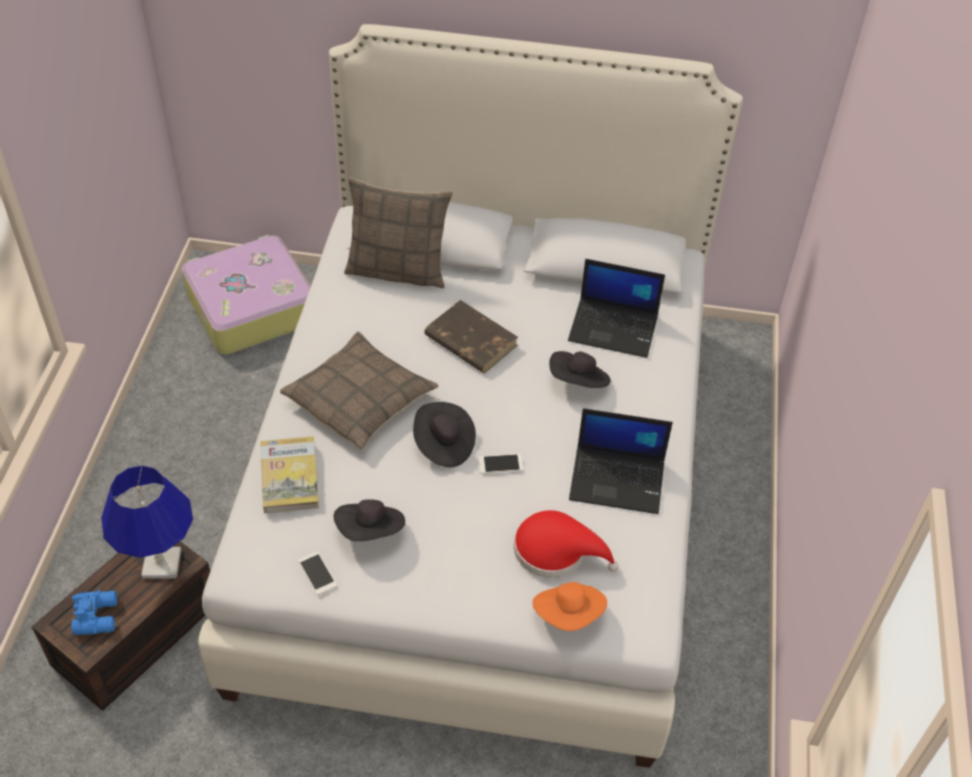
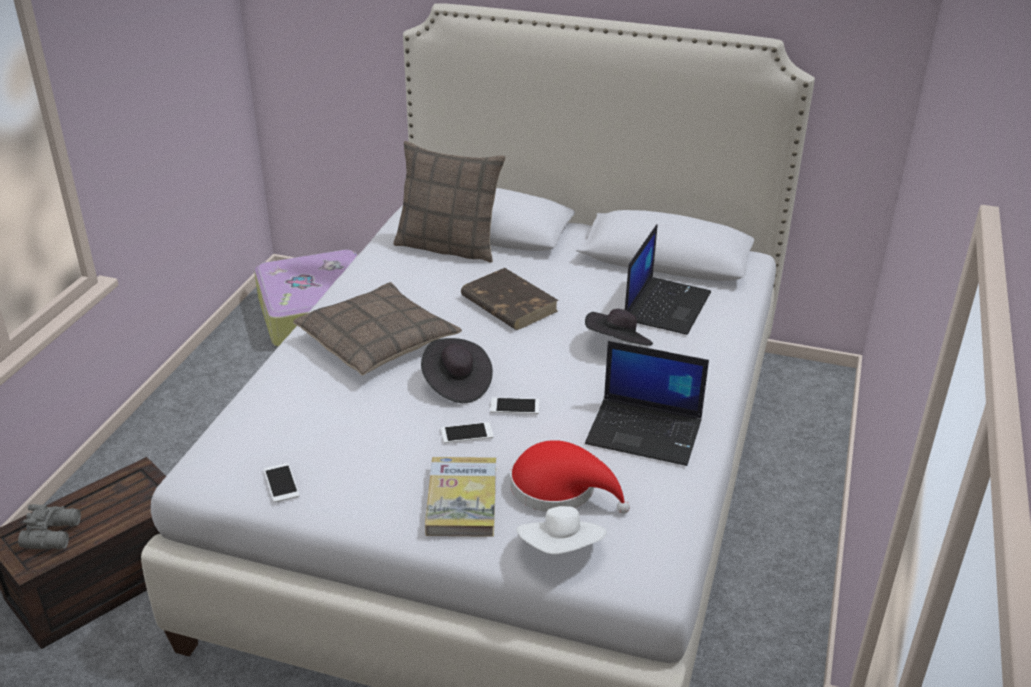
camera: 10 degrees right, 15 degrees down
(97, 615) = (54, 534): blue binoculars -> grey binoculars
(161, 564) = (139, 494): blue table lamp -> none
(289, 477) = (281, 397): book -> book (462, 500)
(371, 530) = (353, 449): black hat -> none
(465, 499) = (467, 433): none -> phone
(569, 614) = (561, 550): orange hat -> white hat
(614, 328) = (666, 305): laptop -> laptop turned 90 degrees counterclockwise

